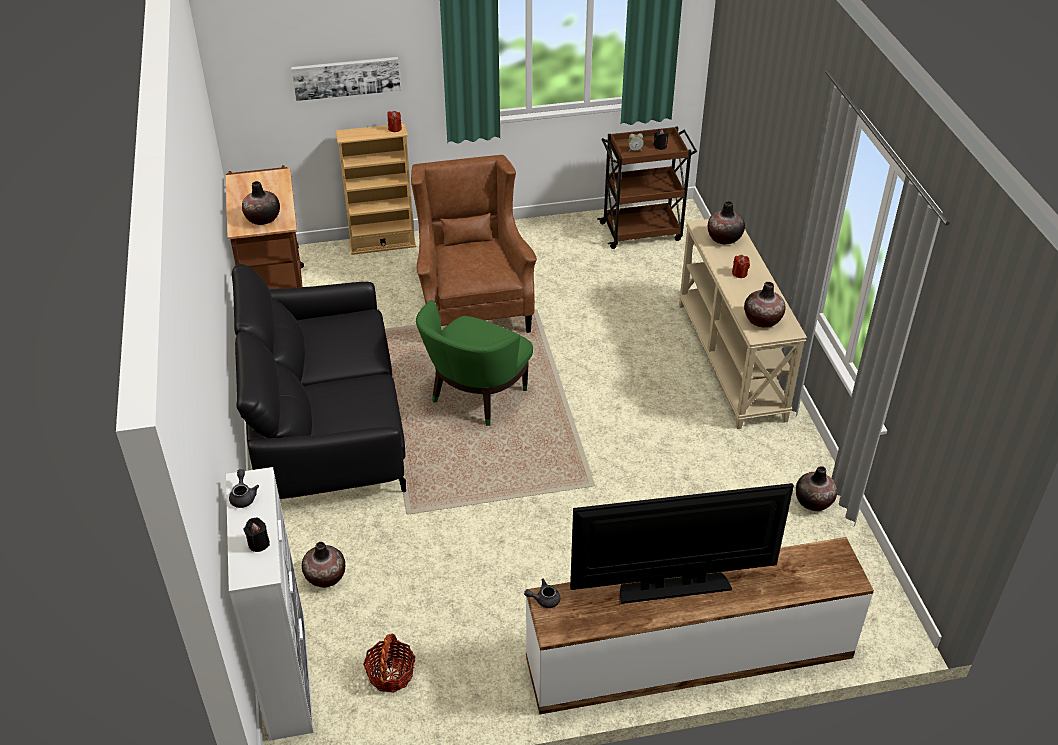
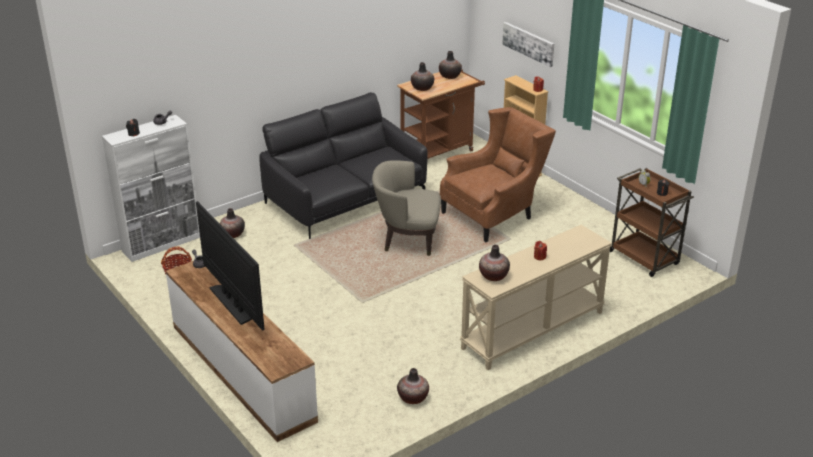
camera: 65 degrees right, 10 degrees down
(476, 397) = (407, 240): green armchair -> beige armchair
(724, 238) = (576, 243): vase -> vase (450, 76)

